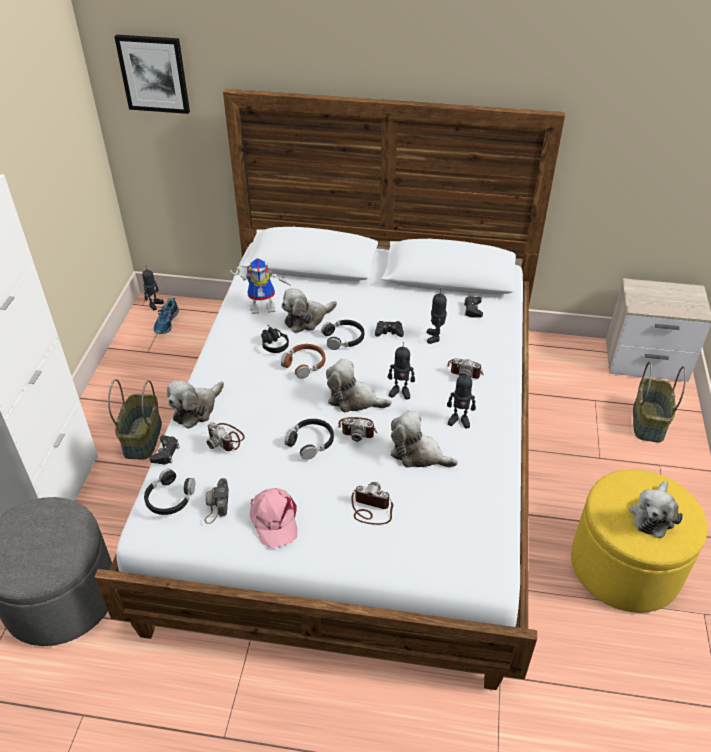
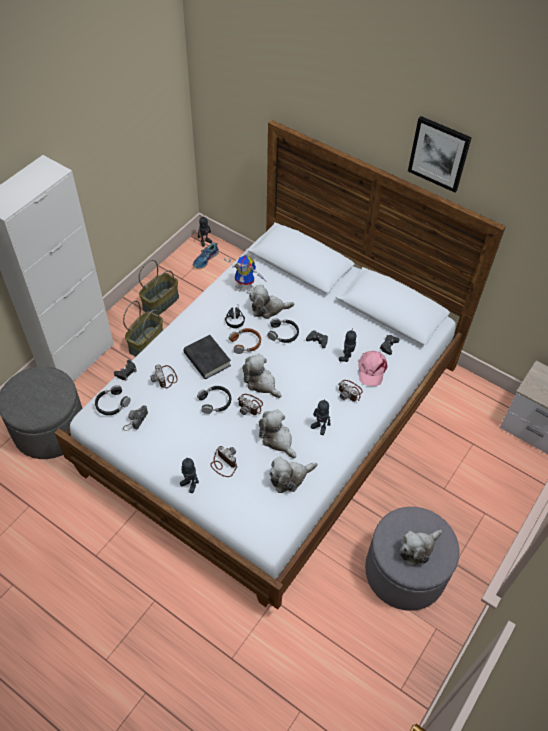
camera: 25 degrees right, 10 degrees up
(154, 74) = (228, 91): picture -> picture (439, 153)
(196, 409) = (160, 349): plush toy -> plush toy (290, 477)
(268, 398) = (207, 359): none -> black book
(274, 520) = (163, 444): pink cap -> pink cap (371, 369)
(400, 392) = (295, 390): toy robot -> toy robot (190, 484)
(625, 566) = (405, 571): yellow ottoman -> grey ottoman
(647, 421) = (501, 476): basket -> basket (160, 302)

